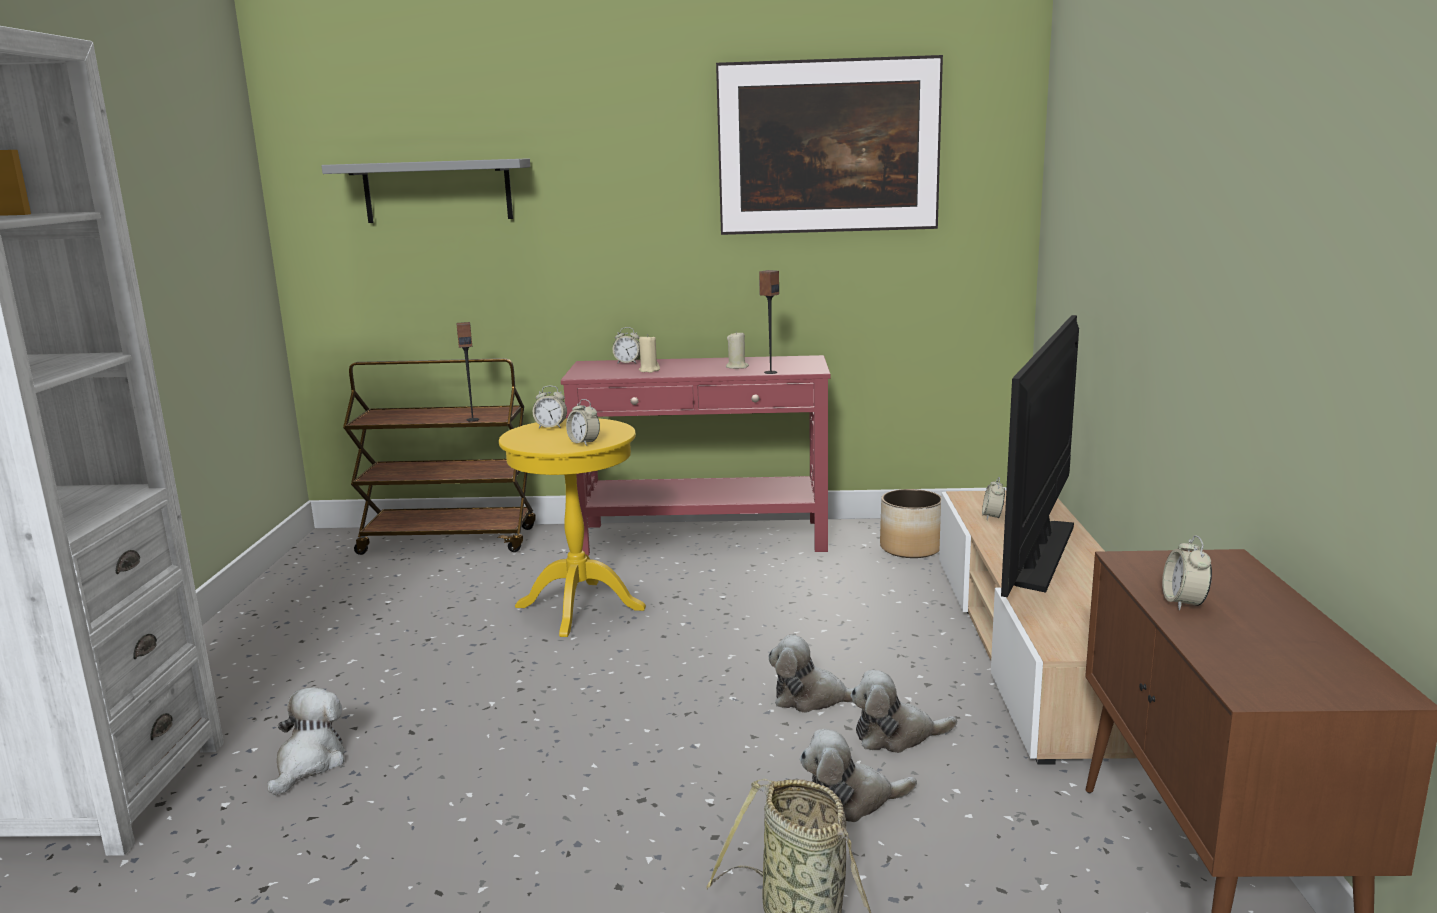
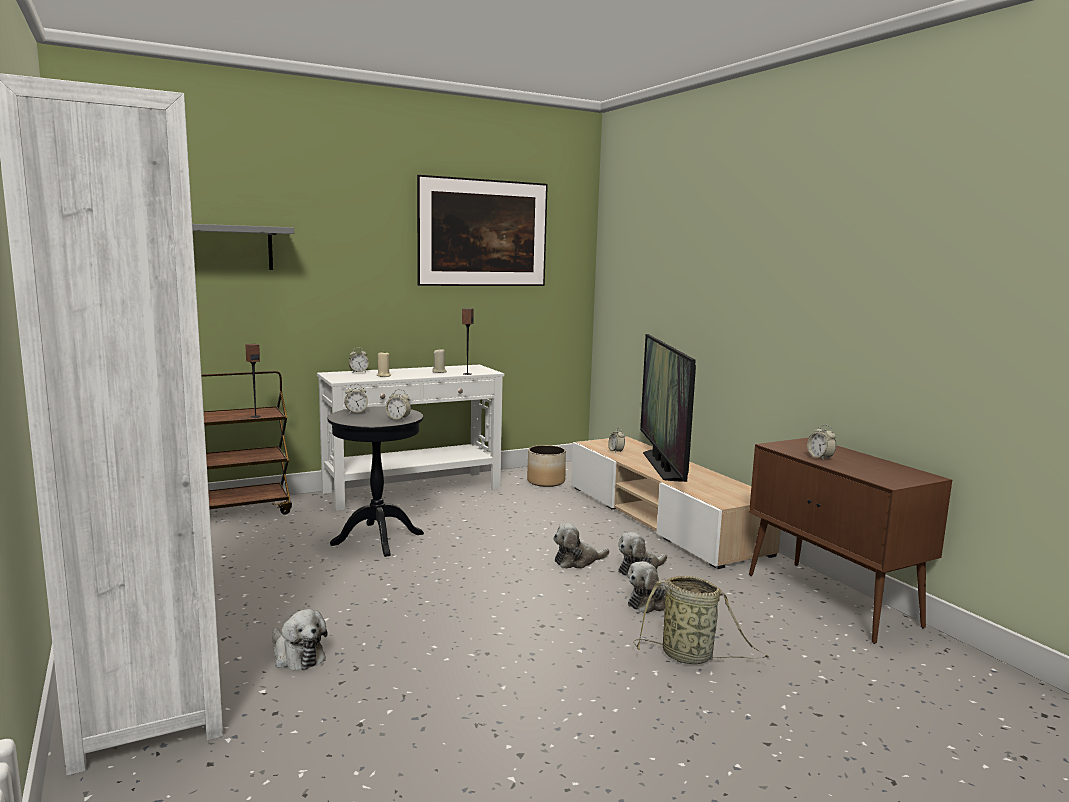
camera: 30 degrees left, 5 degrees down
(309, 763) = (297, 656): plush toy -> plush toy turned 150 degrees clockwise
(580, 607) = (377, 539): yellow side table -> black side table
(704, 538) = (413, 490): red console table -> white console table

